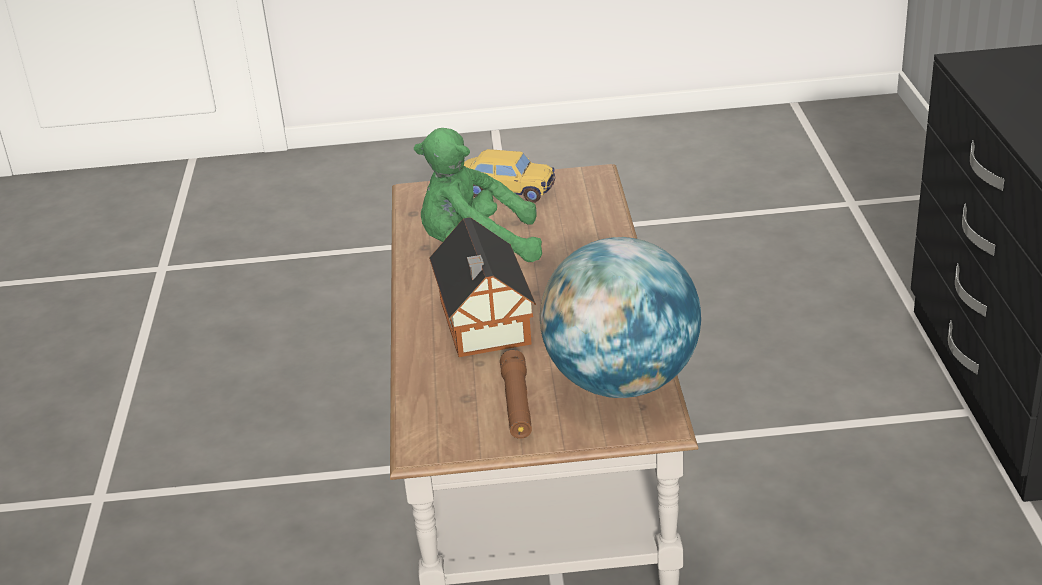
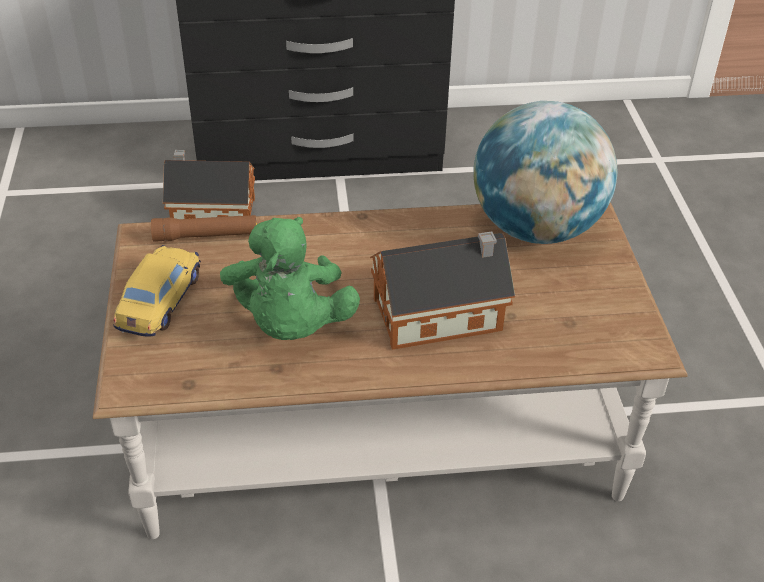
camera: 95 degrees left, 10 degrees up
(517, 404) = (575, 289): brown flashlight -> brown flashlight (206, 236)
(861, 324) = (210, 212): none -> toy house

